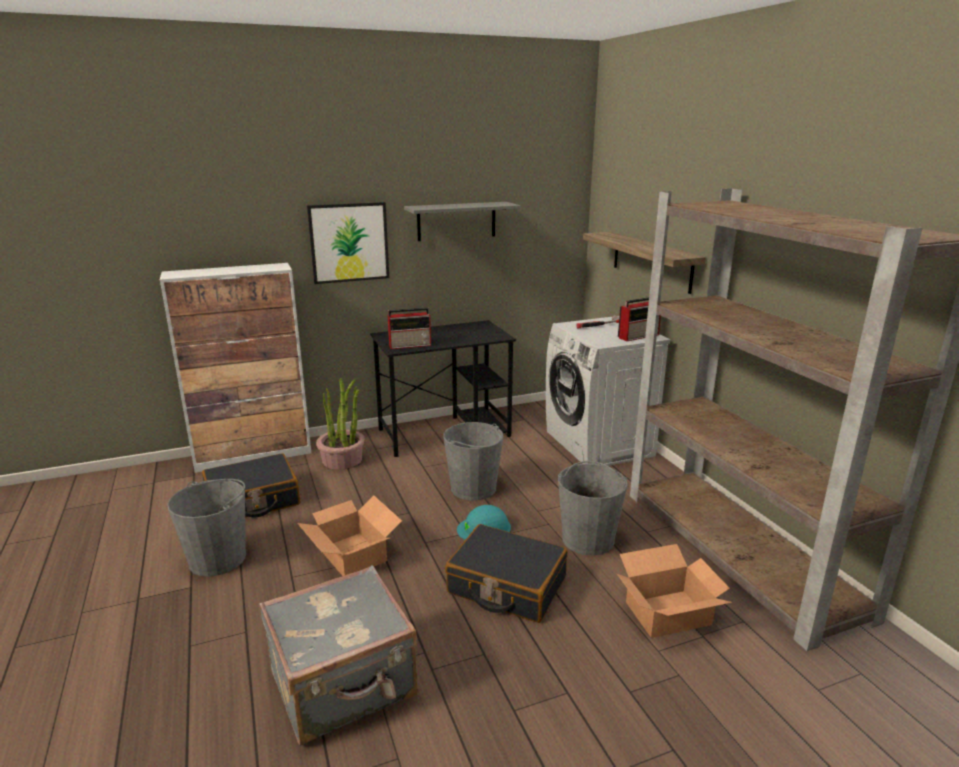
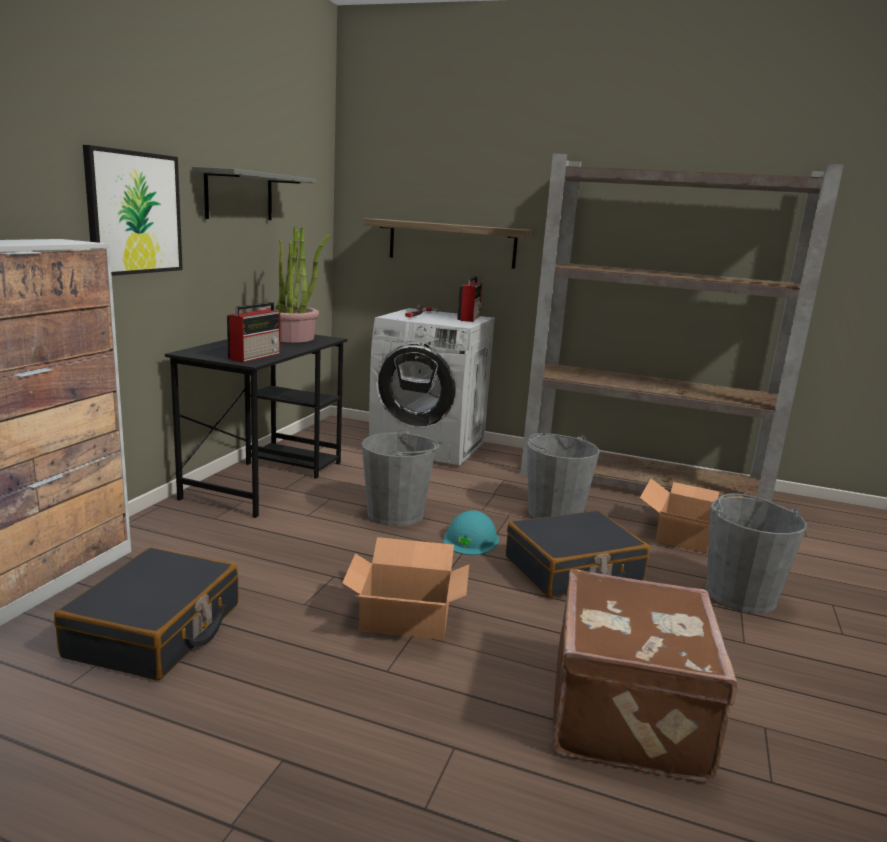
camera: 50 degrees left, 5 degrees down
(218, 559) = (251, 710): grey bucket -> grey bucket (740, 594)
(342, 460) = (194, 542): potted plant -> potted plant (290, 338)
(344, 685) = (630, 715): grey suitcase -> brown suitcase

